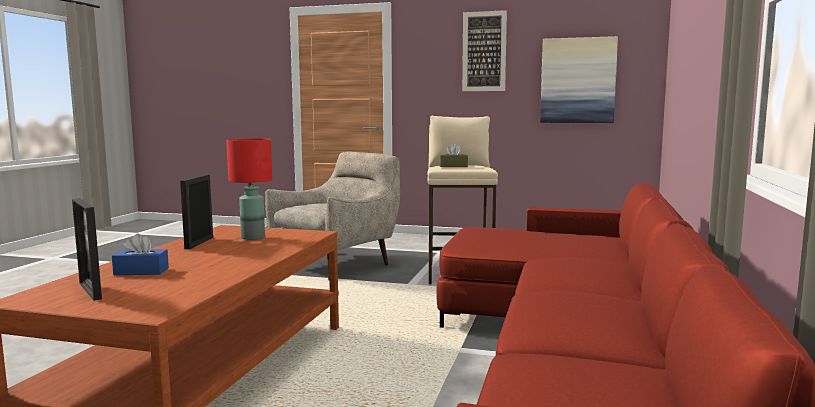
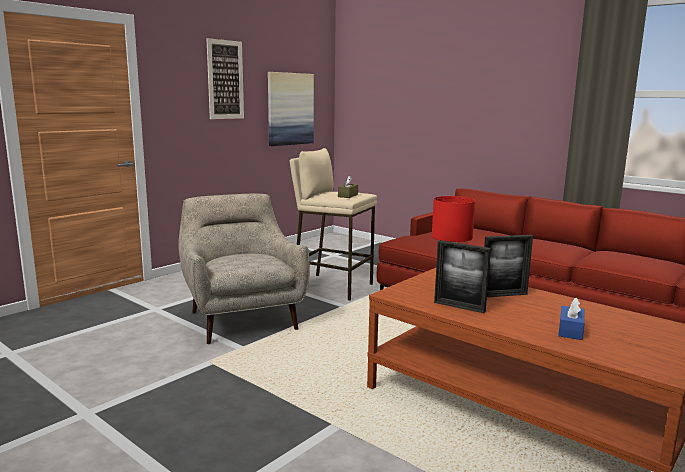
camera: 65 degrees left, 5 degrees up
(90, 291) = (635, 348): picture frame -> picture frame (503, 295)

